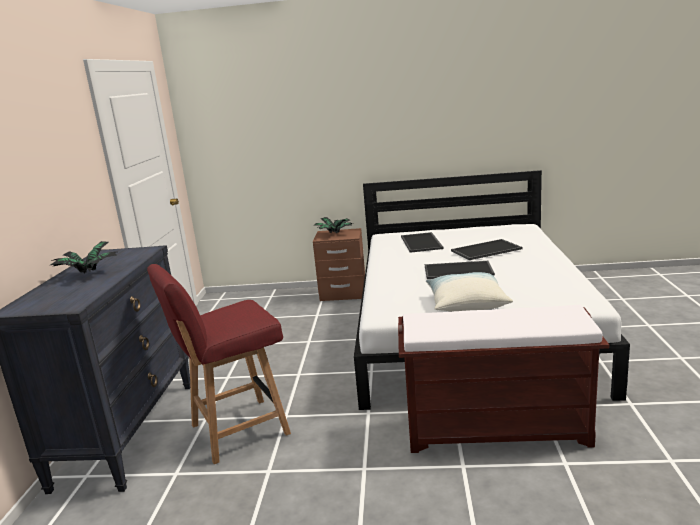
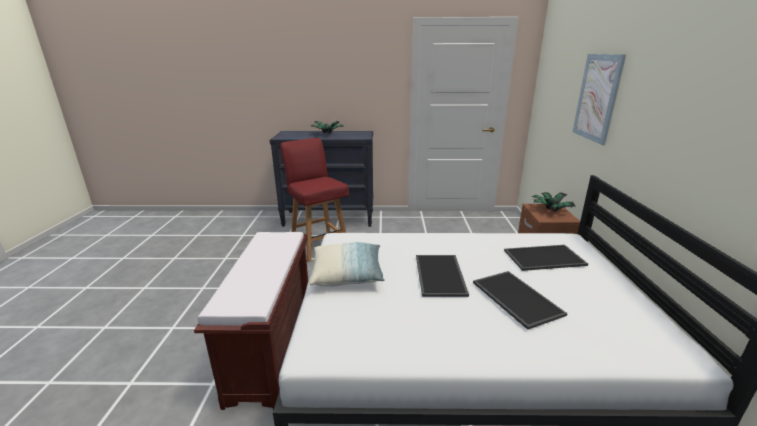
camera: 85 degrees right, 5 degrees up
(323, 125) = (597, 97): none -> picture

